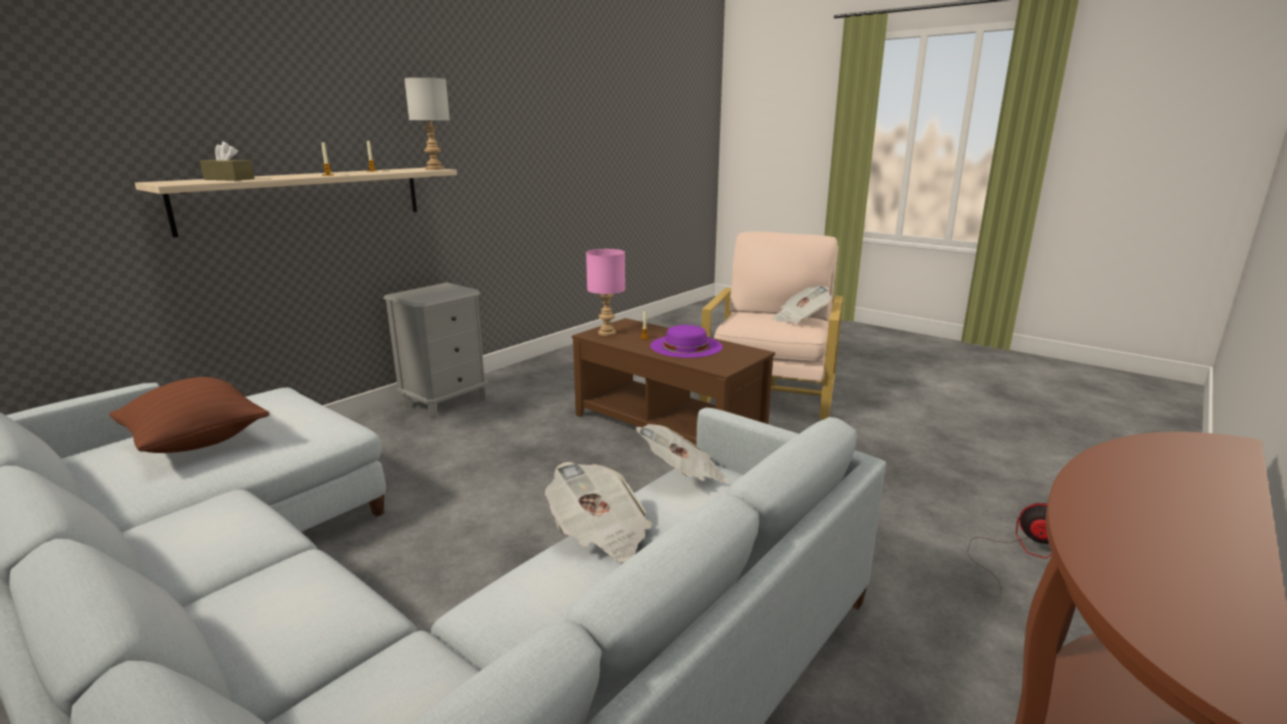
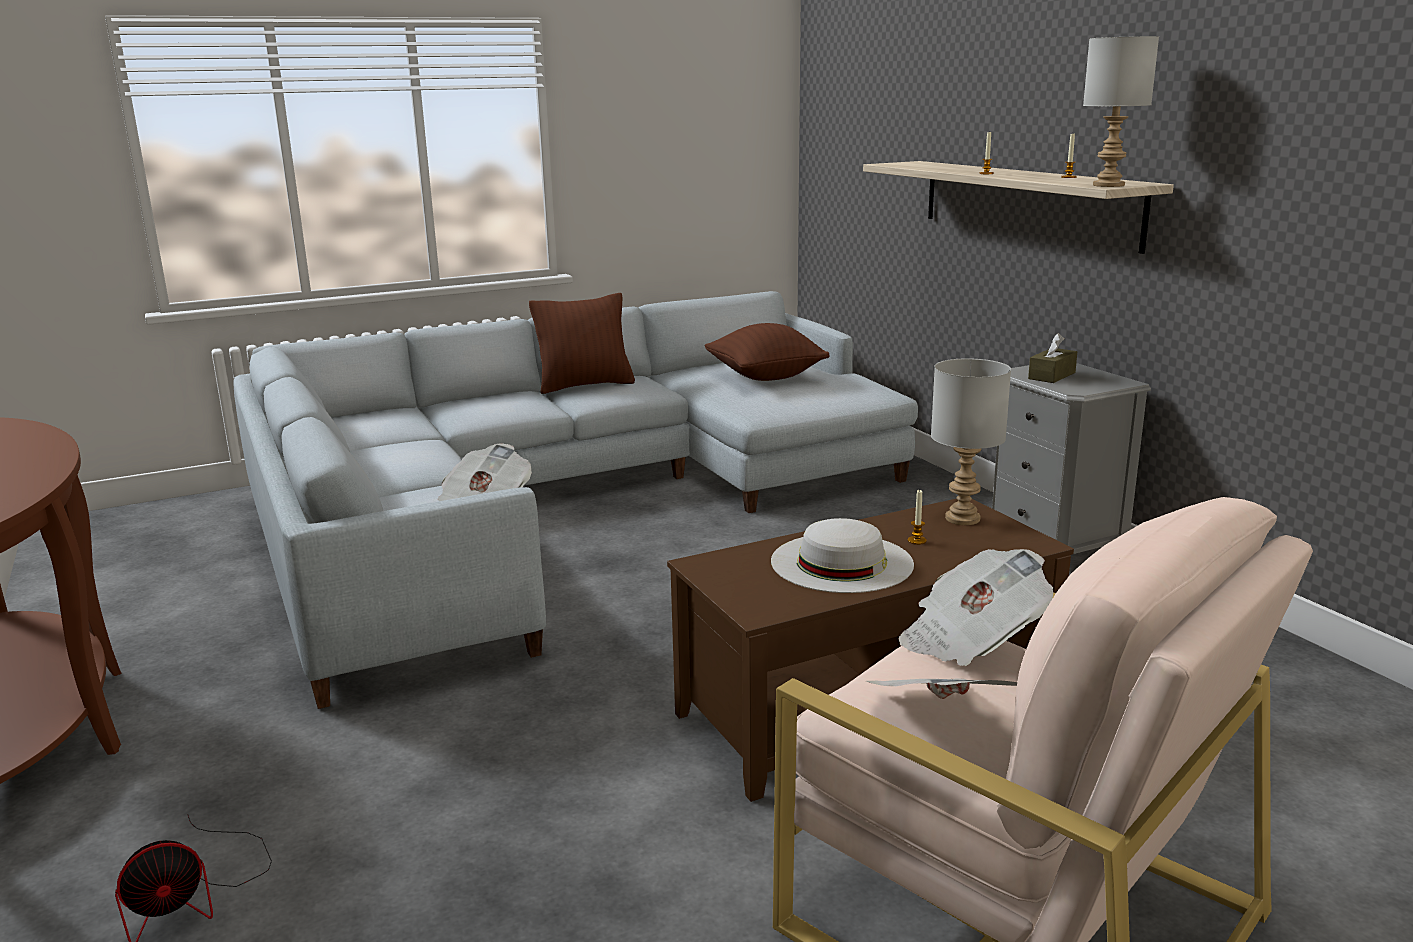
camera: 115 degrees right, 0 degrees up
(167, 564) = (585, 385): none -> brown pillow
(229, 179) = (935, 166): brown tissue box -> brown tissue box (1051, 375)
(600, 534) = (445, 473): newspaper -> newspaper (970, 640)
(607, 333) = (964, 519): pink table lamp -> grey table lamp
(686, 346) = (842, 562): purple hat -> white hat

